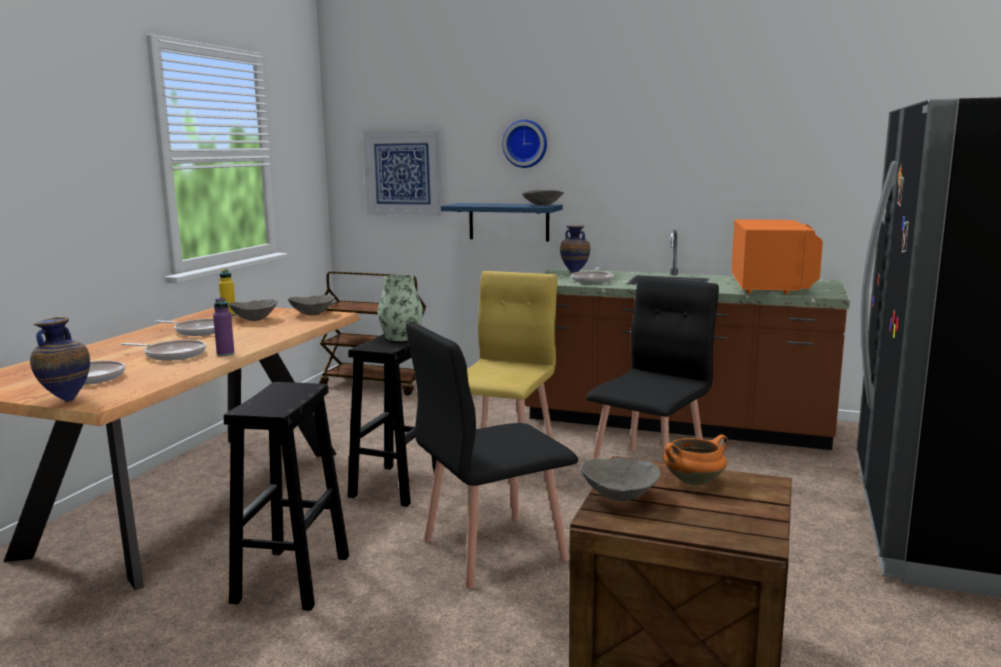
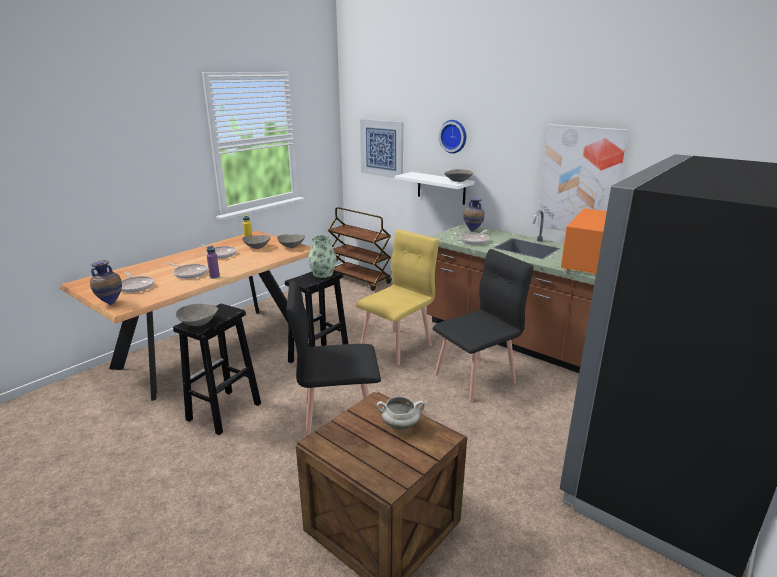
camera: 20 degrees right, 10 degrees up
(509, 222) = (441, 188): blue shelf -> white shelf
(618, 496) = (344, 427): grey bowl -> grey bowl (199, 323)
(694, 481) = (400, 425): orange cooking pot -> white cooking pot
(720, 186) = (579, 181): none -> picture

